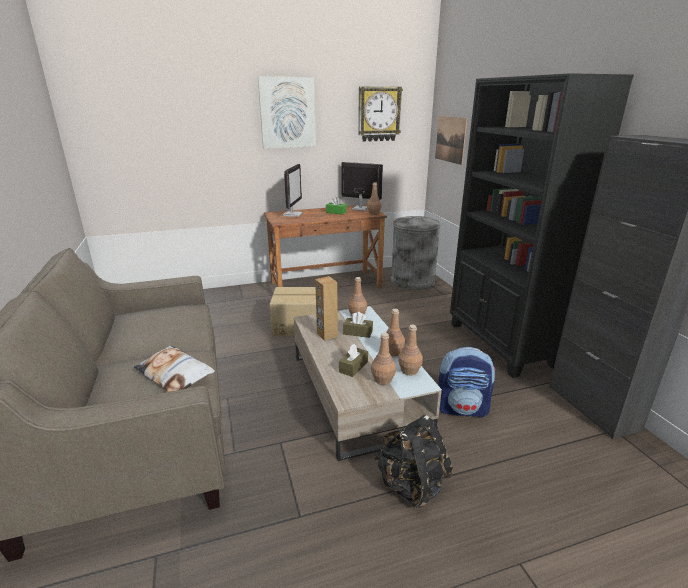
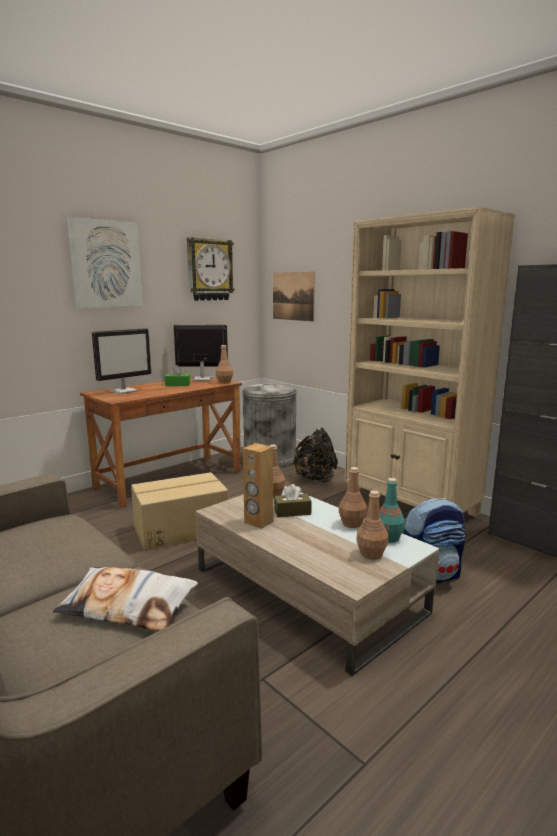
camera: 25 degrees left, 10 degrees down
(292, 214) = (124, 391): monitor -> monitor turned 60 degrees clockwise
(353, 367) = (325, 549): brown tissue box -> none
(409, 370) = (389, 538): brown bottle -> turquoise bottle
(411, 485) = (454, 674): black backpack -> black backpack (315, 479)
(500, 345) = (410, 505): black bookcase -> beige bookcase

